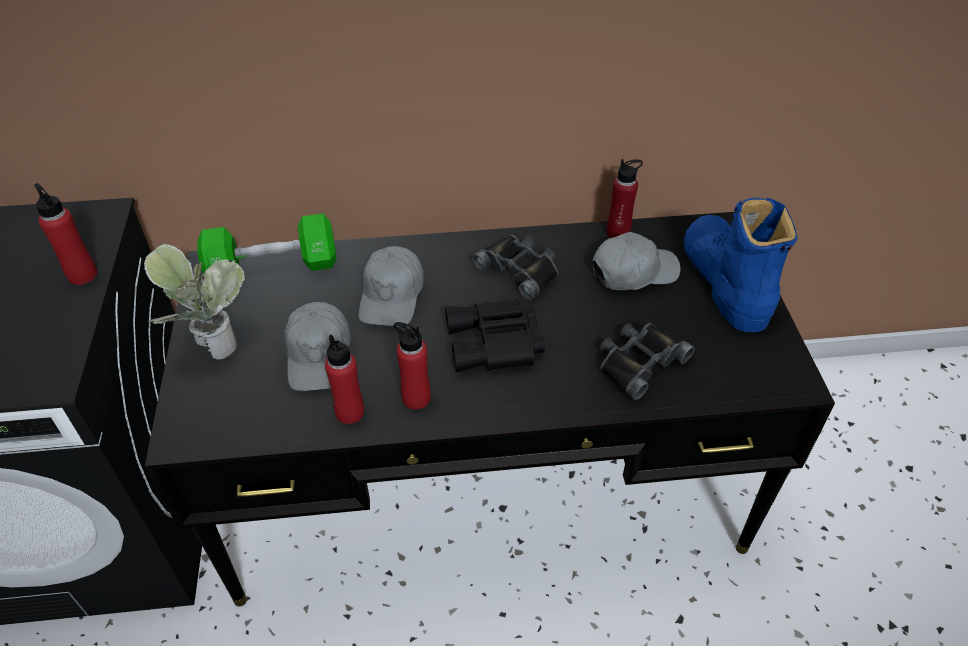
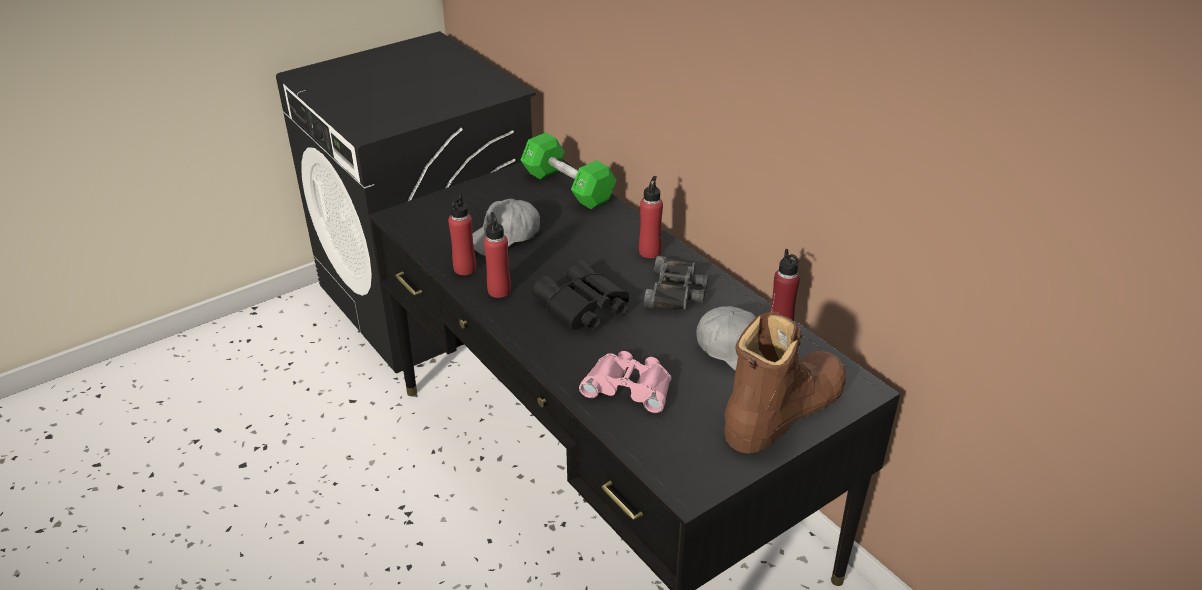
camera: 60 degrees right, 10 degrees down
(82, 274) = (454, 106): red bottle -> red bottle (650, 251)
(211, 343) = (479, 194): potted plant -> none
(392, 296) = (588, 244): grey cap -> none
(639, 362) = (629, 386): black binoculars -> pink binoculars
(725, 281) = (783, 410): blue boot -> brown boot

